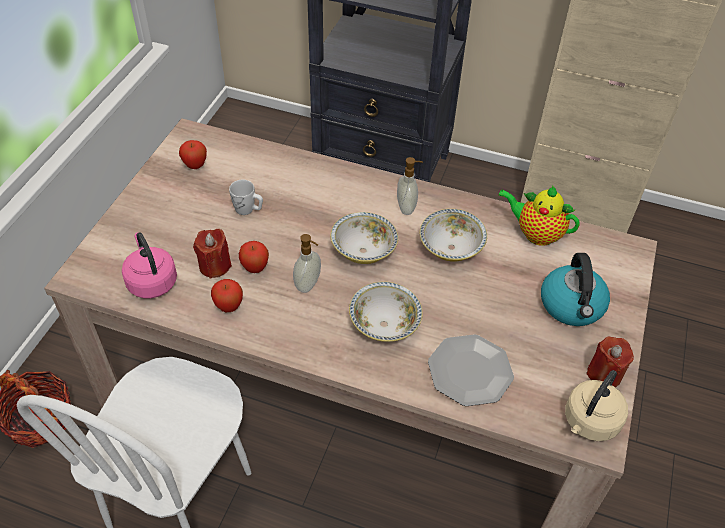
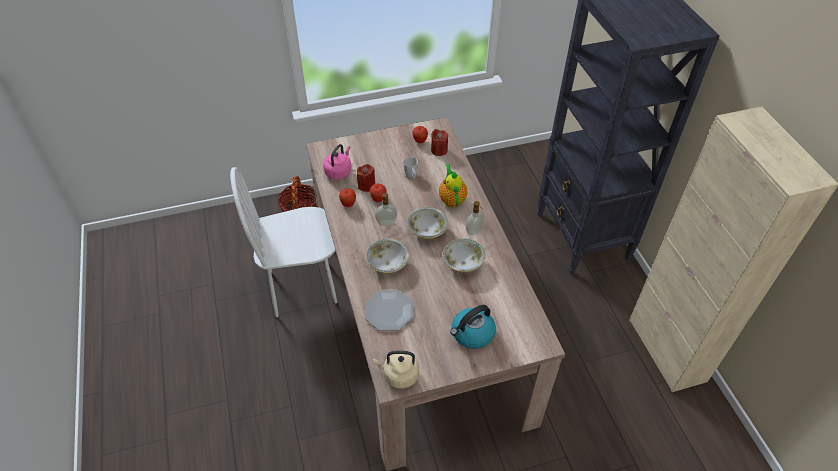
camera: 55 degrees right, 0 degrees up
(535, 234) = (511, 294): teapot -> teapot (452, 199)
(604, 374) = (437, 369): red candle -> red candle (439, 150)

